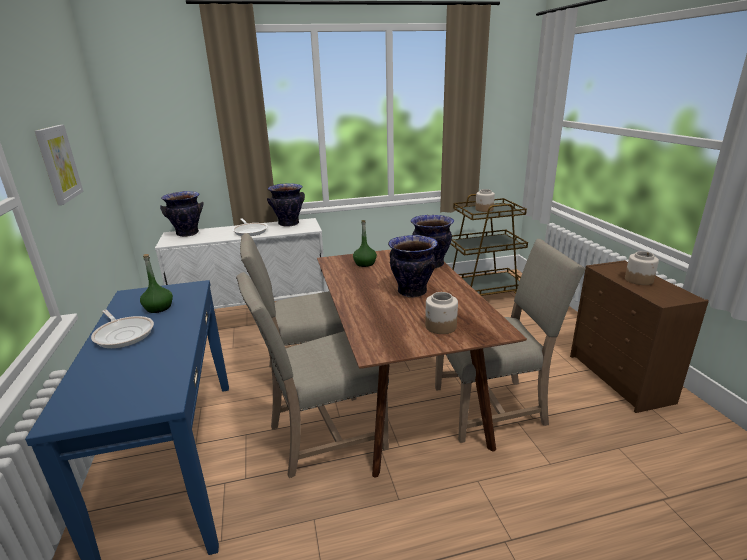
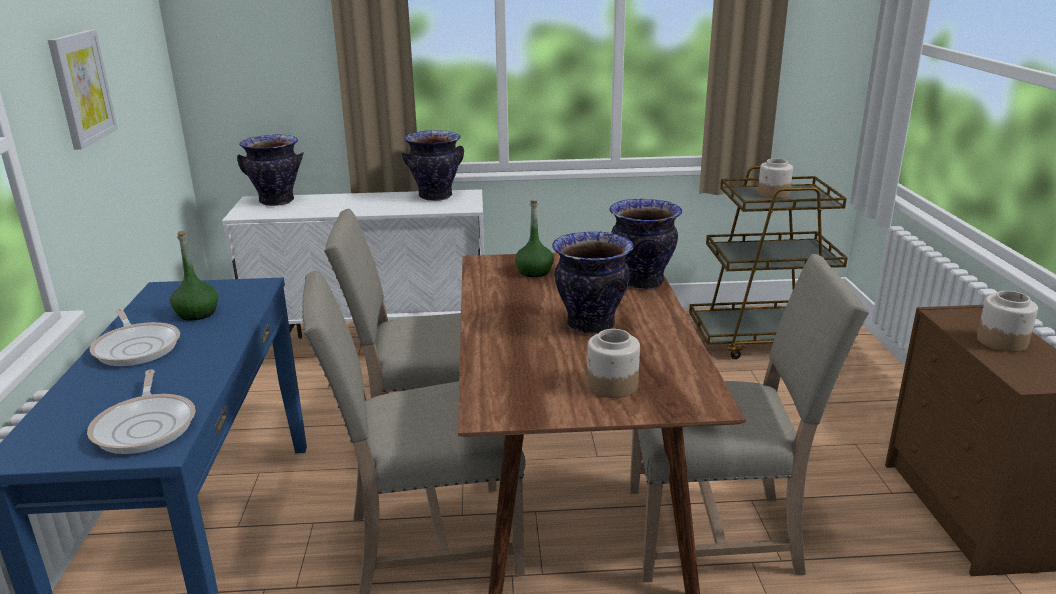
camera: 10 degrees right, 0 degrees up
(250, 231) = (371, 204): frying pan -> frying pan (146, 426)

